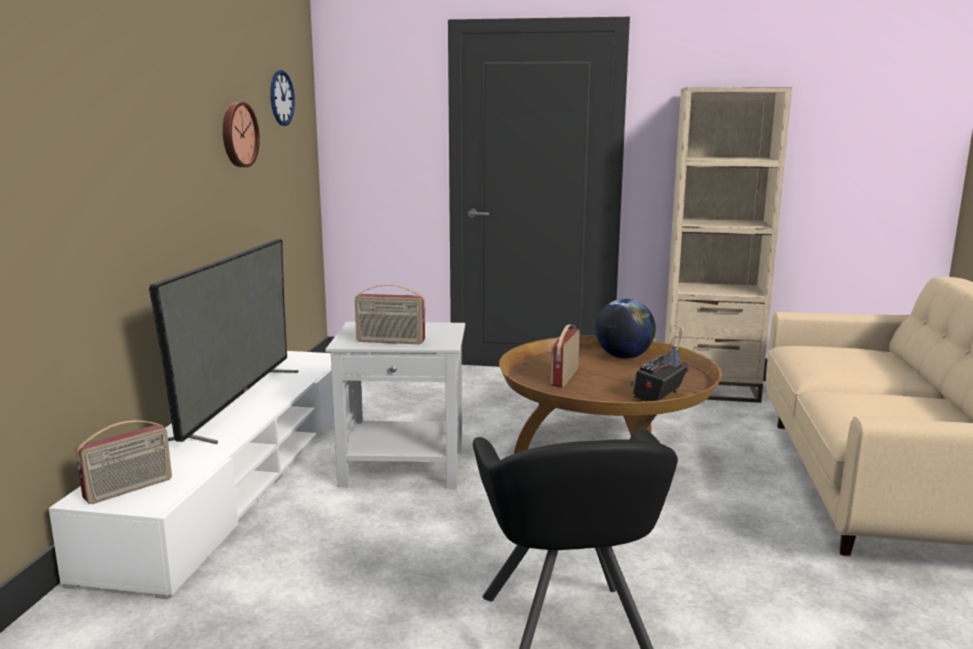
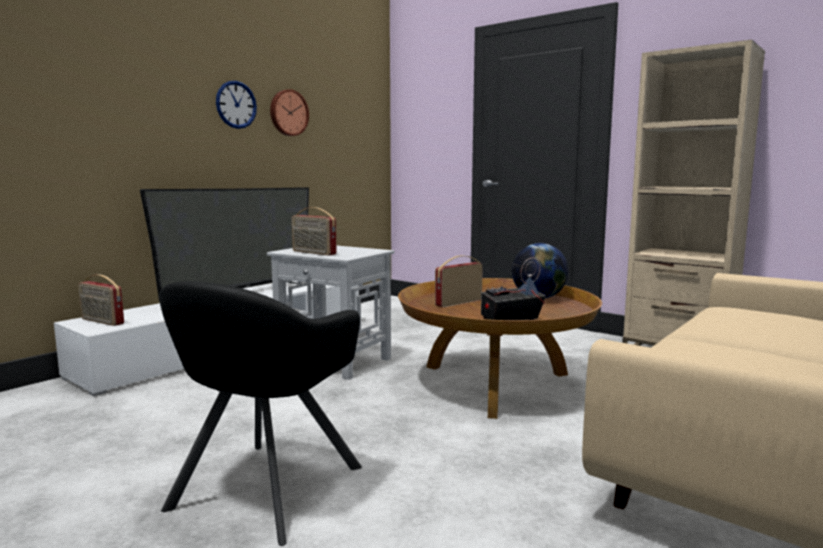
camera: 30 degrees right, 5 degrees down
(129, 489) = (102, 321): radio -> radio turned 45 degrees clockwise
(281, 98) = (344, 93): wall clock -> wall clock (236, 104)

